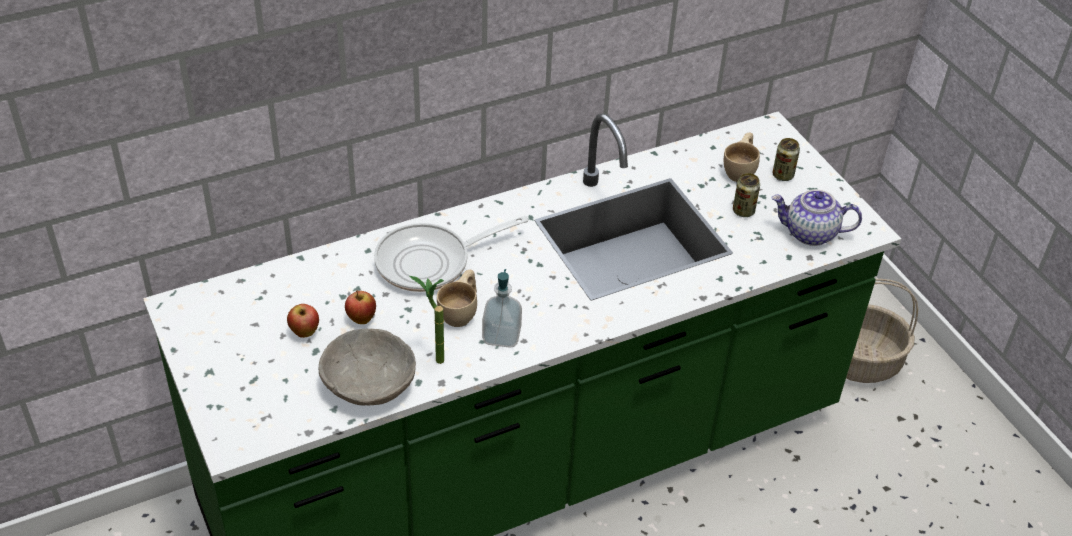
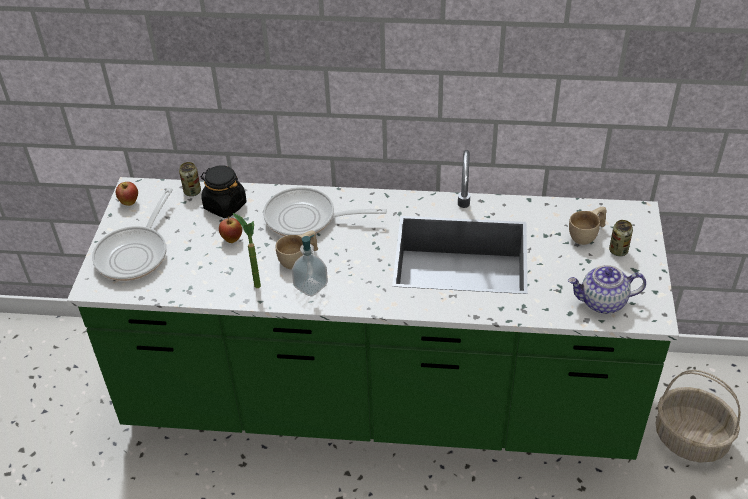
camera: 35 degrees right, 0 degrees up
(253, 383) = (135, 253): none -> frying pan
(305, 332) = (191, 234): apple -> apple (129, 202)
(317, 283) = (225, 206): none -> black jar
(368, 383) = (201, 282): grey bowl -> none
(743, 211) = (562, 266): can -> can (192, 191)
(810, 233) = (602, 302): teapot -> teapot turned 45 degrees counterclockwise

